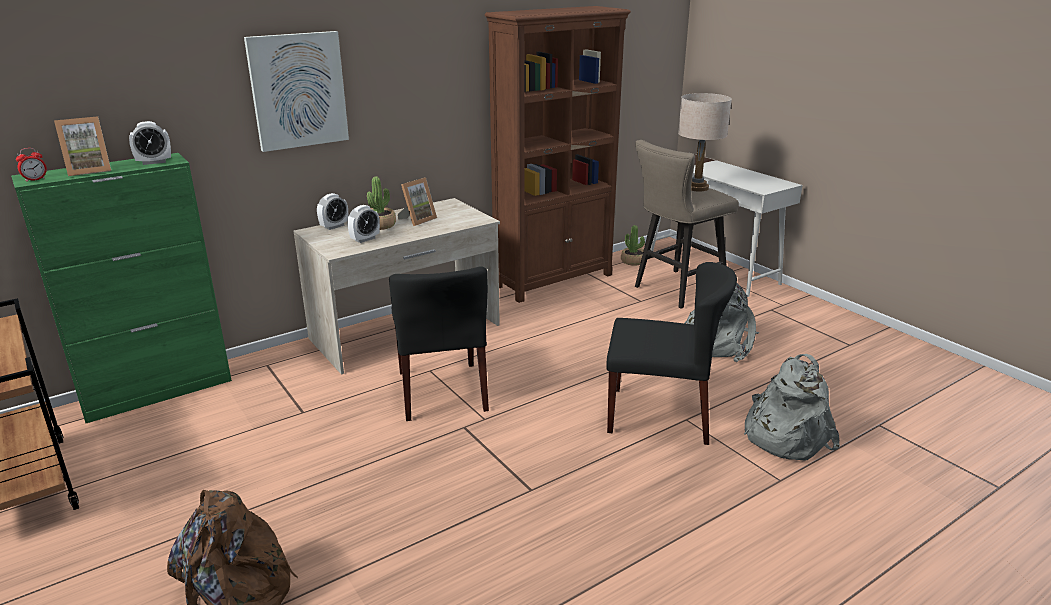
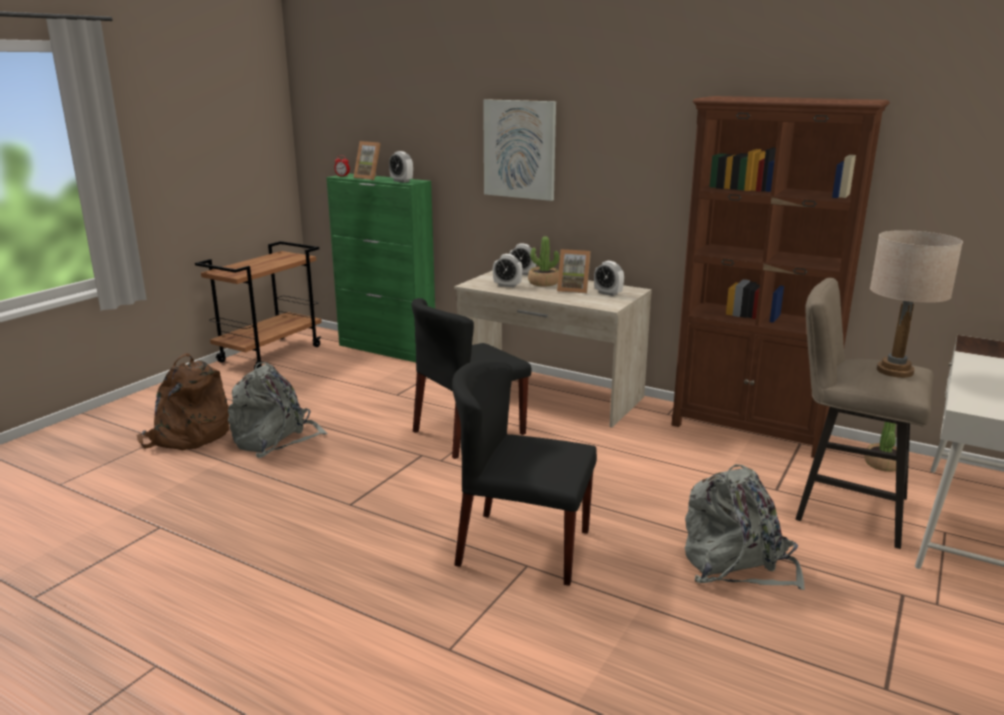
camera: 65 degrees right, 5 degrees down
(446, 212) = (608, 293): none -> alarm clock
(660, 415) = (522, 547): black chair -> black chair turned 120 degrees clockwise
(783, 435) = (549, 642): grey backpack -> grey backpack (275, 439)

